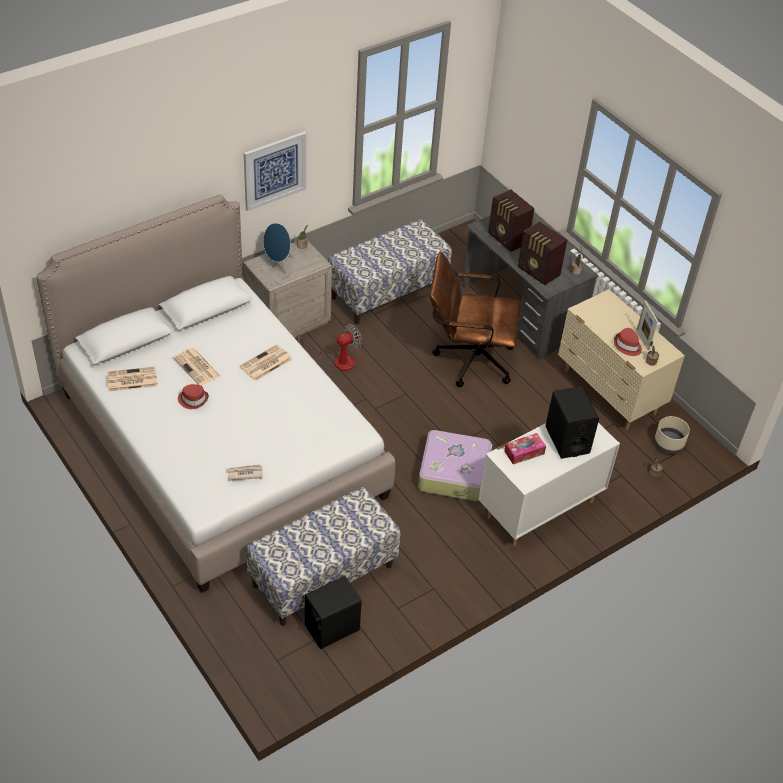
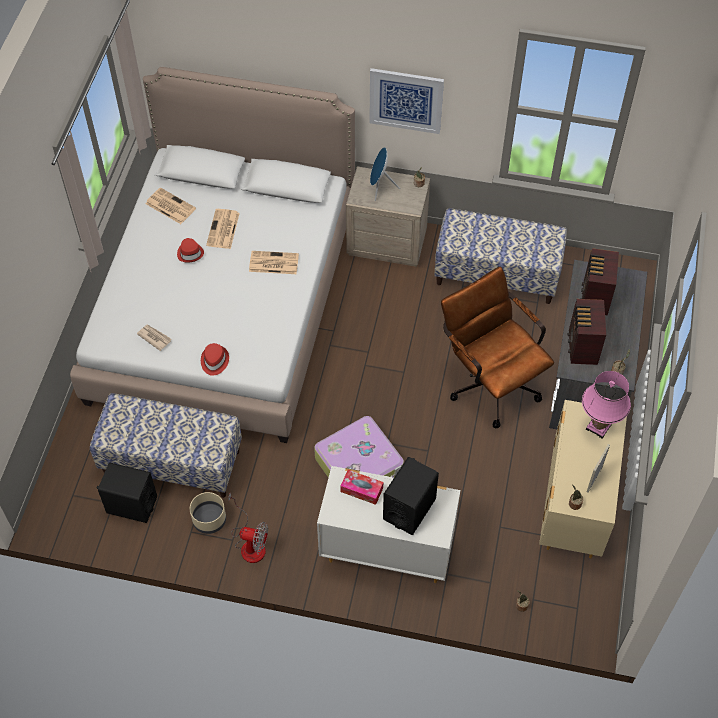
camera: 50 degrees right, 10 degrees up
(337, 361) = (384, 303): fan -> fan (250, 543)
(606, 310) = (598, 427): none -> pink table lamp
(627, 345) = (572, 473): red hat -> red hat (214, 361)
(668, 444) = (567, 593): beige planter -> beige planter (209, 520)

